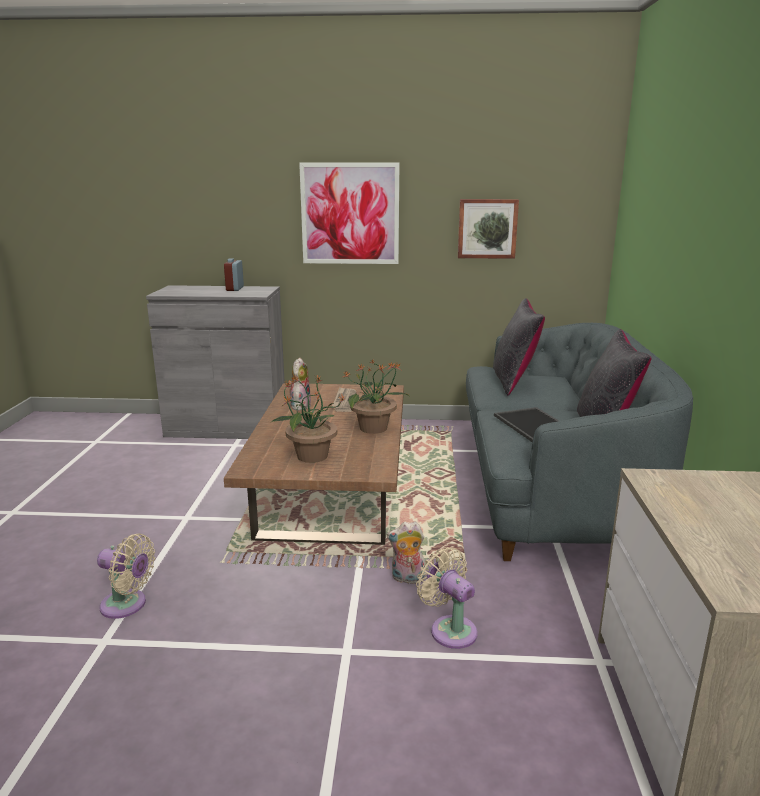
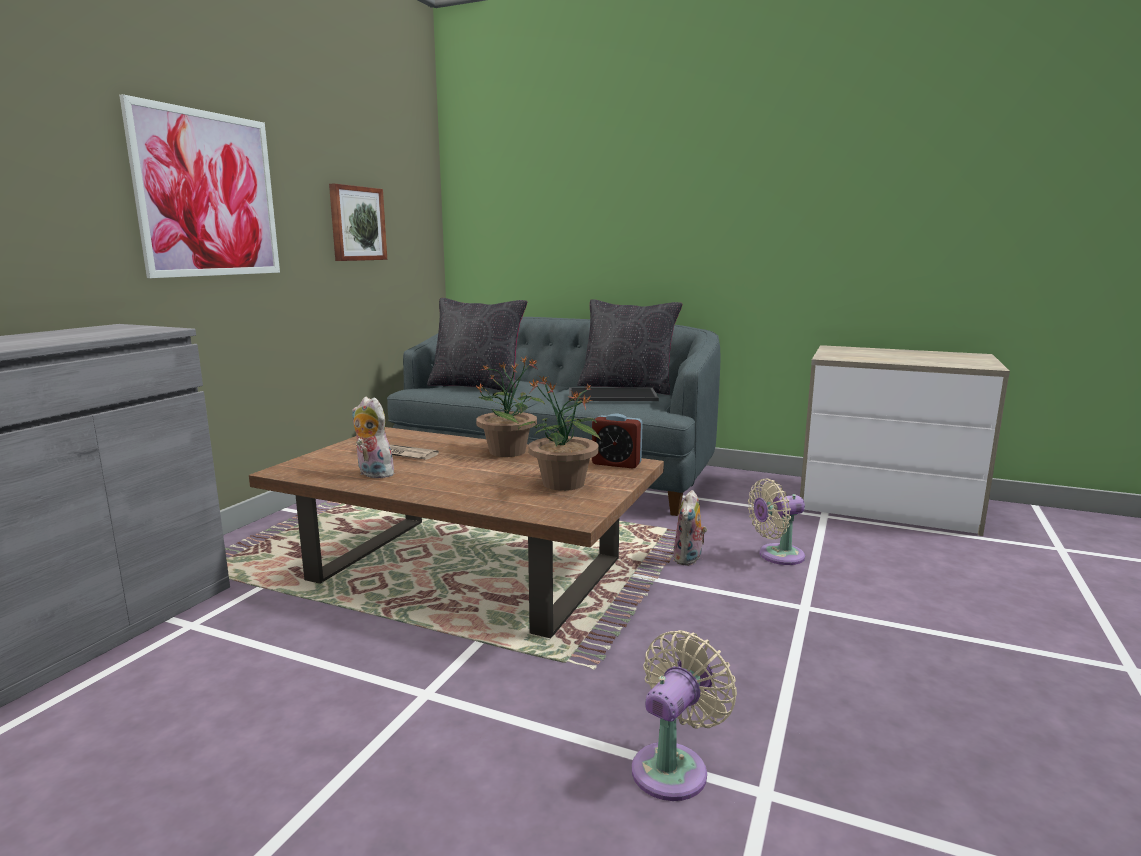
camera: 70 degrees left, 5 degrees down
(235, 288) = (60, 333): alarm clock -> alarm clock (616, 463)

